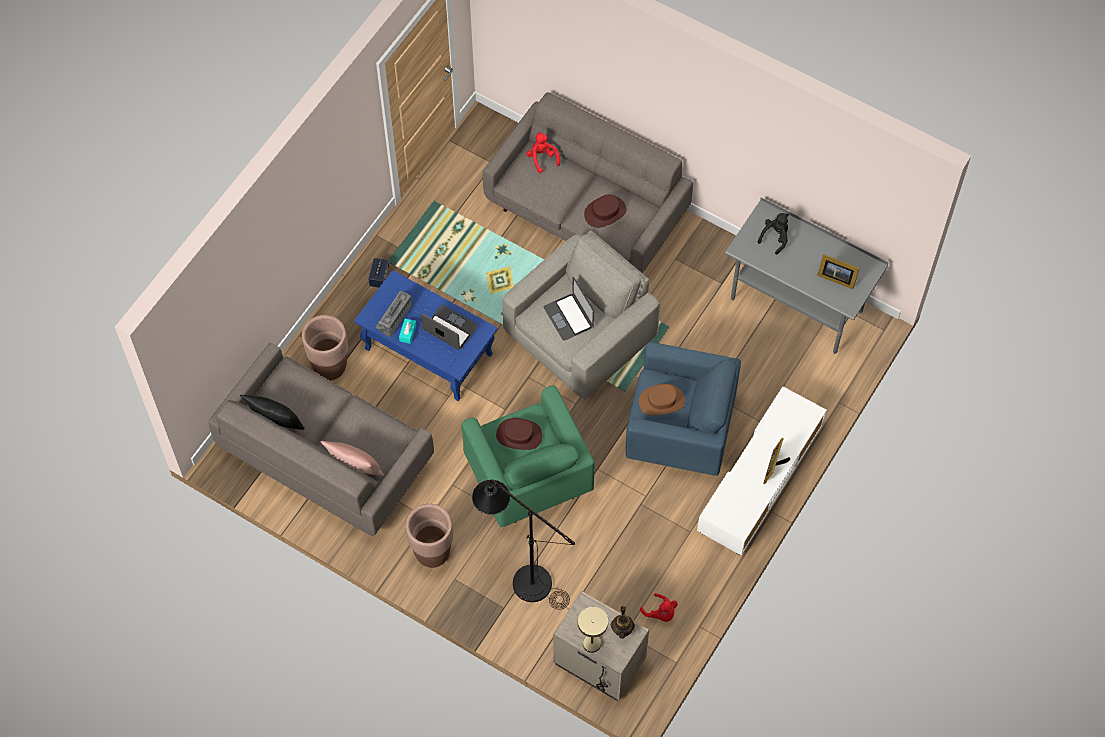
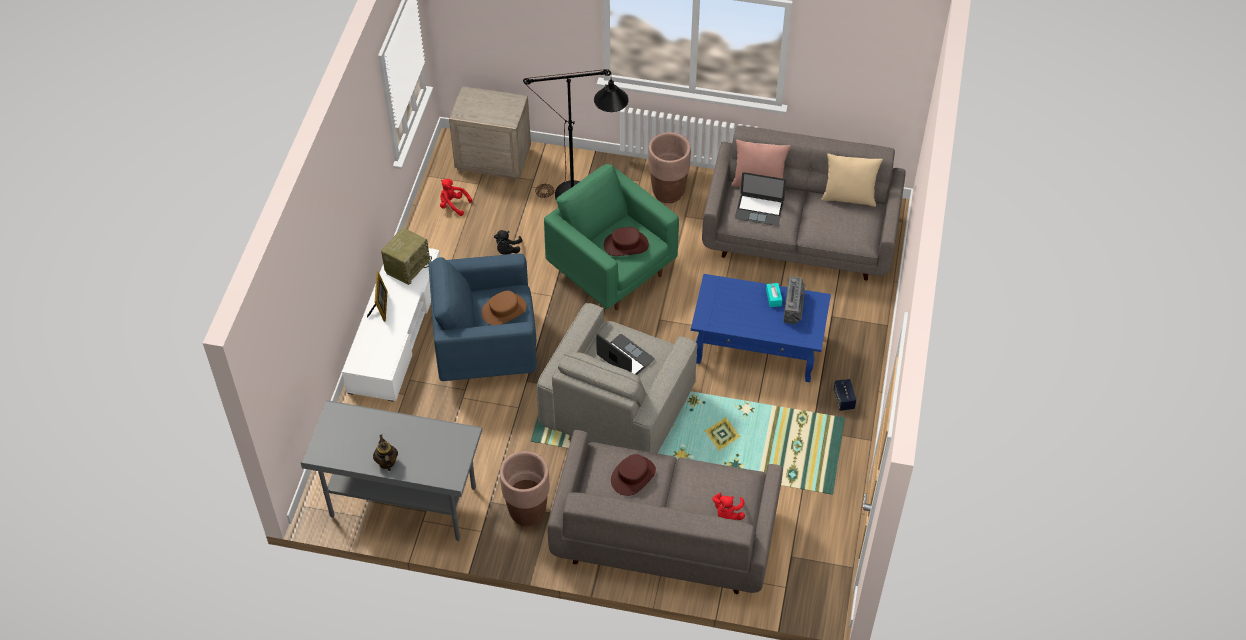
camera: 160 degrees right, 10 degrees down
(276, 423) = (849, 197): black pillow -> beige pillow
(330, 367) = (841, 307): brown planter -> brown planter (527, 512)
(450, 328) = (735, 314): laptop -> laptop (759, 210)
(542, 158) = (727, 514): red plush toy -> red plush toy turned 60 degrees clockwise
(590, 640) = (495, 99): beige table lamp -> none
(622, 629) = (471, 113): teapot -> teapot (386, 462)
(736, 506) = (407, 266): none -> radio
(775, 237) = (432, 457): black plush toy -> black plush toy (507, 250)
(835, 277) = (355, 434): picture frame -> none

